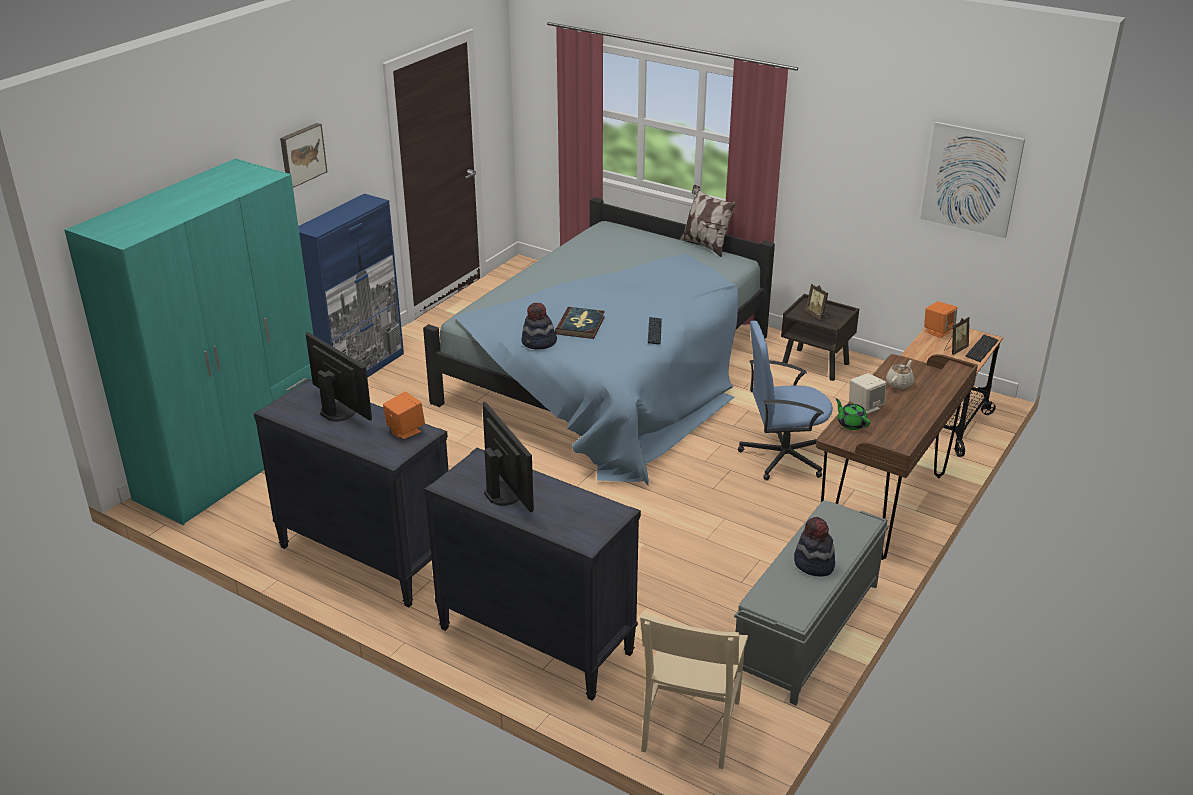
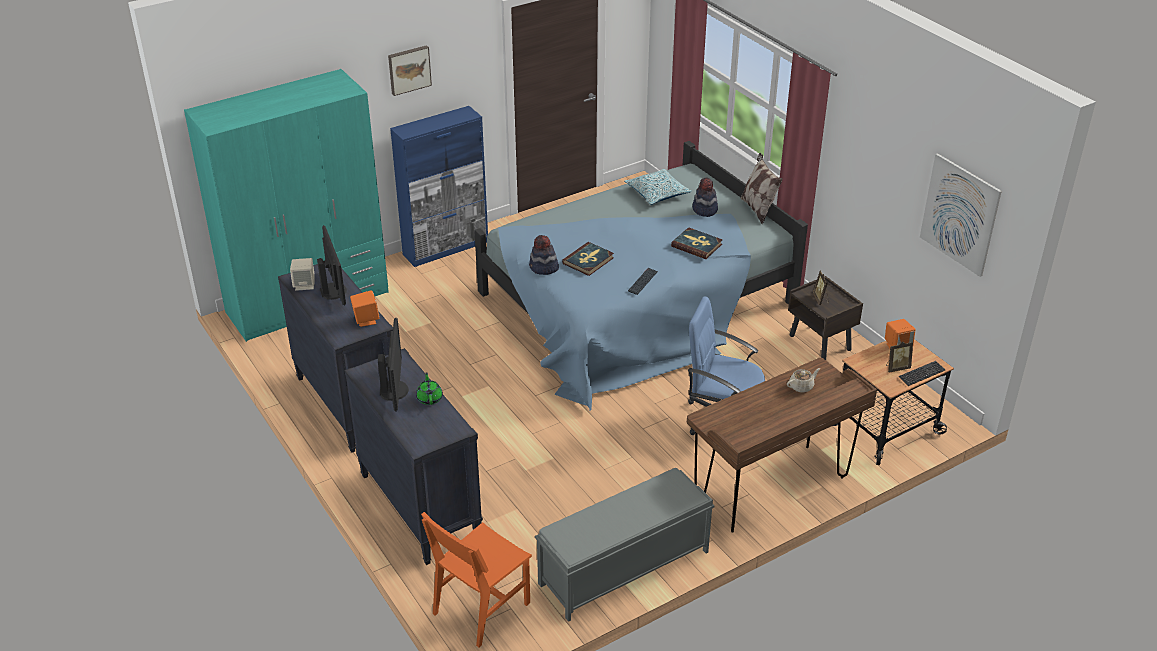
camera: 25 degrees right, 5 degrees up
(594, 251) = (657, 193): none -> pillow
(678, 287) = (696, 245): none -> book
(691, 725) = (481, 608): beige chair -> orange chair
(813, 564) = (621, 517): hat -> hat (704, 210)
(851, 424) = (727, 410): green teapot -> green teapot (429, 398)
(865, 407) = (752, 399): beige speaker -> beige speaker (304, 285)

